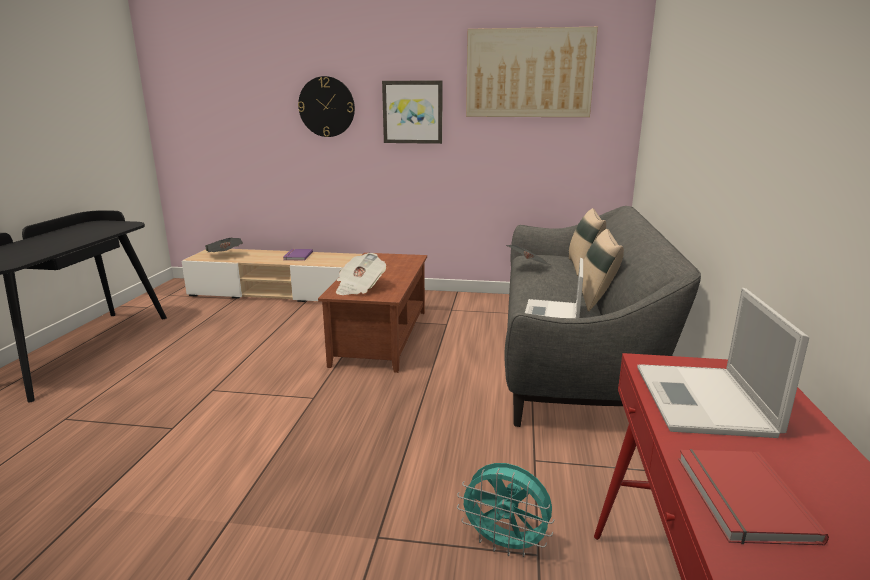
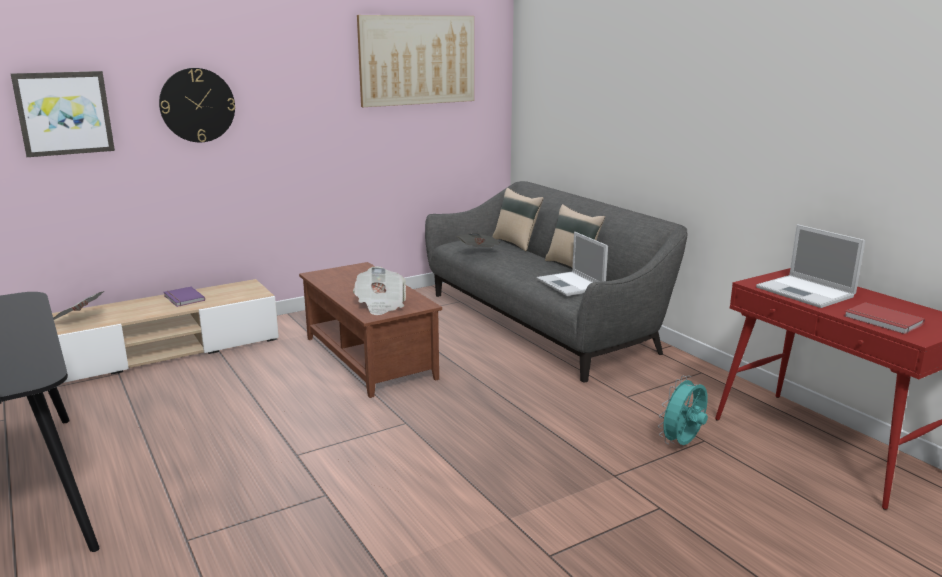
camera: 40 degrees left, 0 degrees up
(412, 112) = (303, 105): picture -> picture (64, 113)
(505, 544) = (682, 444): turquoise fan -> turquoise fan turned 150 degrees clockwise

